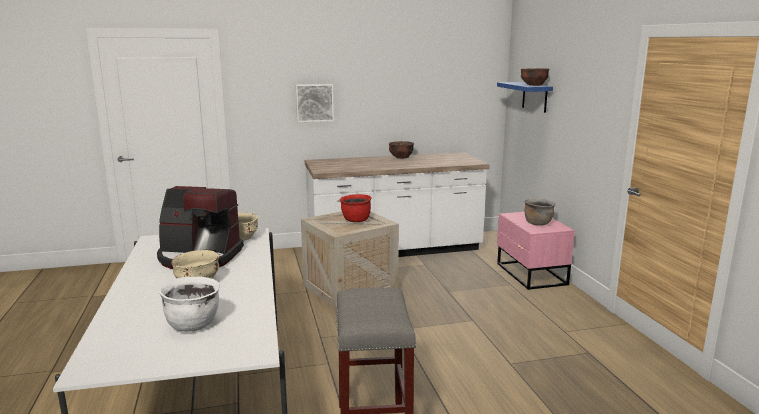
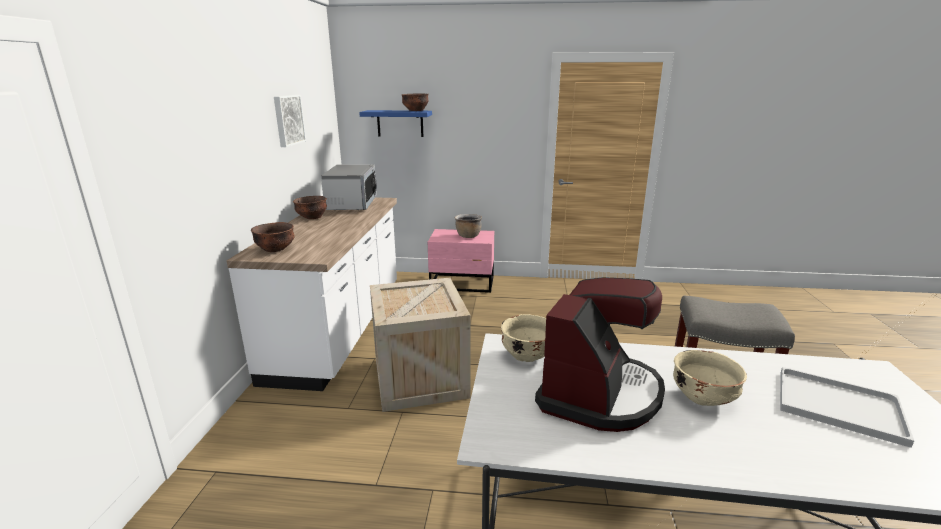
camera: 70 degrees left, 5 degrees up
(193, 325) = (836, 406): white cooking pot -> white tray
(314, 102) = (217, 165): picture -> picture (288, 120)
(328, 163) = (276, 249): none -> brown bowl
(356, 220) = (416, 295): red cooking pot -> none
(448, 158) = (351, 204): none -> microwave

